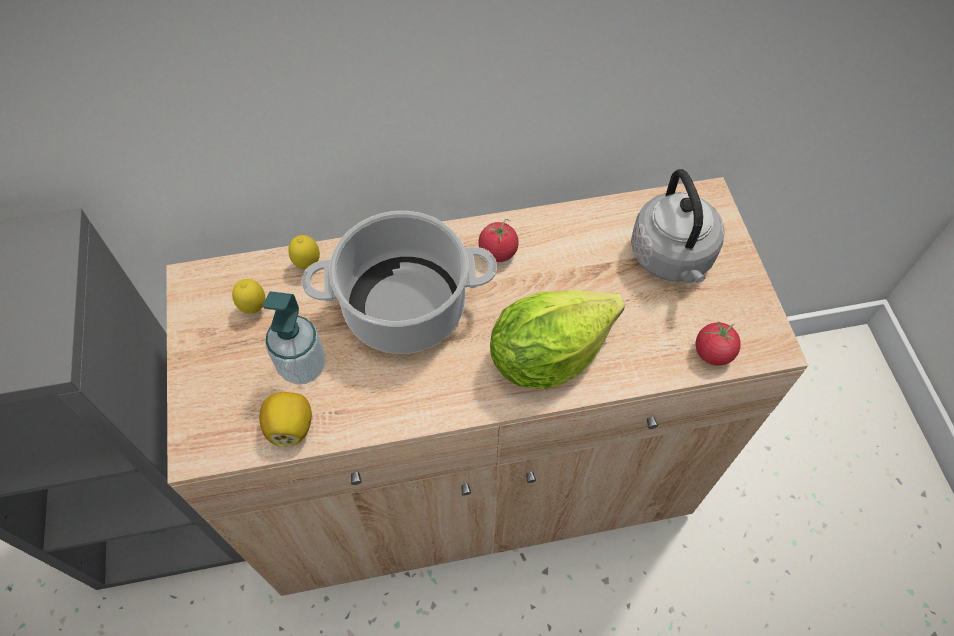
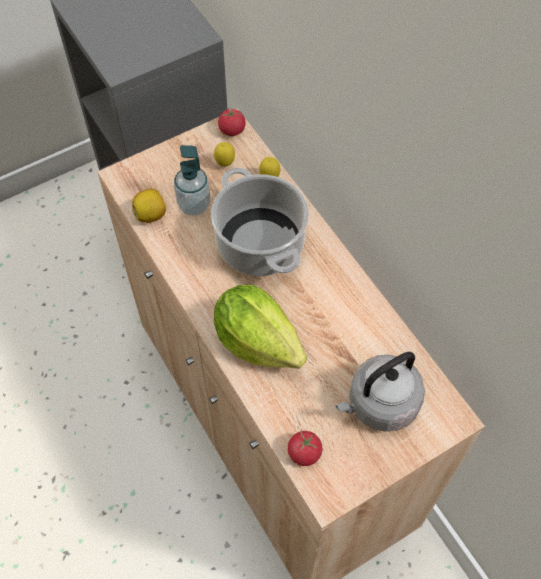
camera: 70 degrees right, 0 degrees up
(498, 251) = (330, 284): tomato -> tomato (232, 130)

